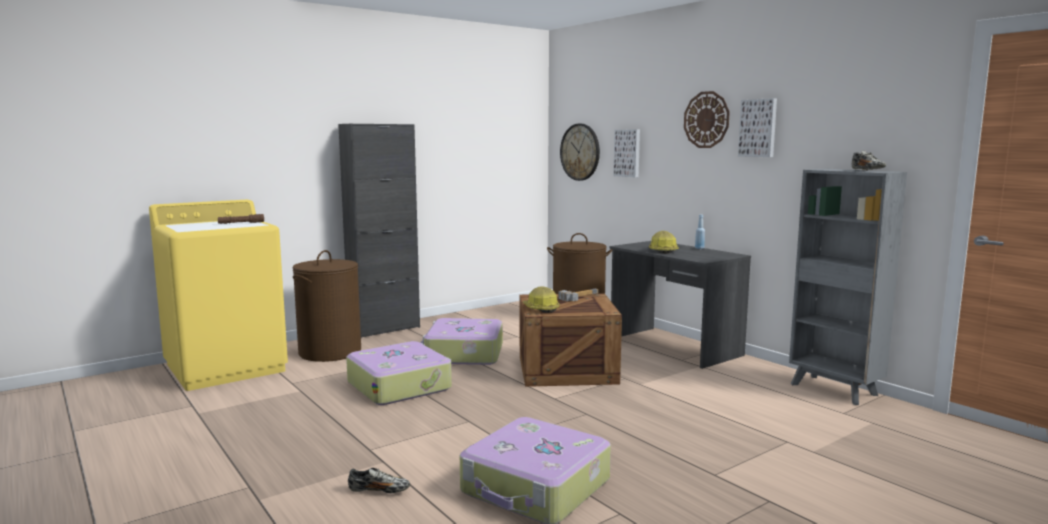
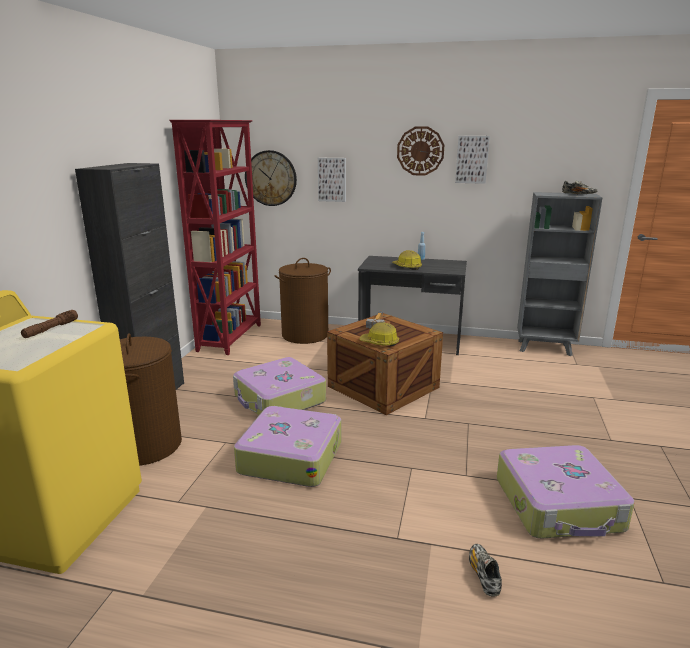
camera: 40 degrees left, 10 degrees up
(379, 491) = (483, 575): shoe -> shoe turned 60 degrees counterclockwise
(512, 309) = (231, 337): none -> red bookcase

